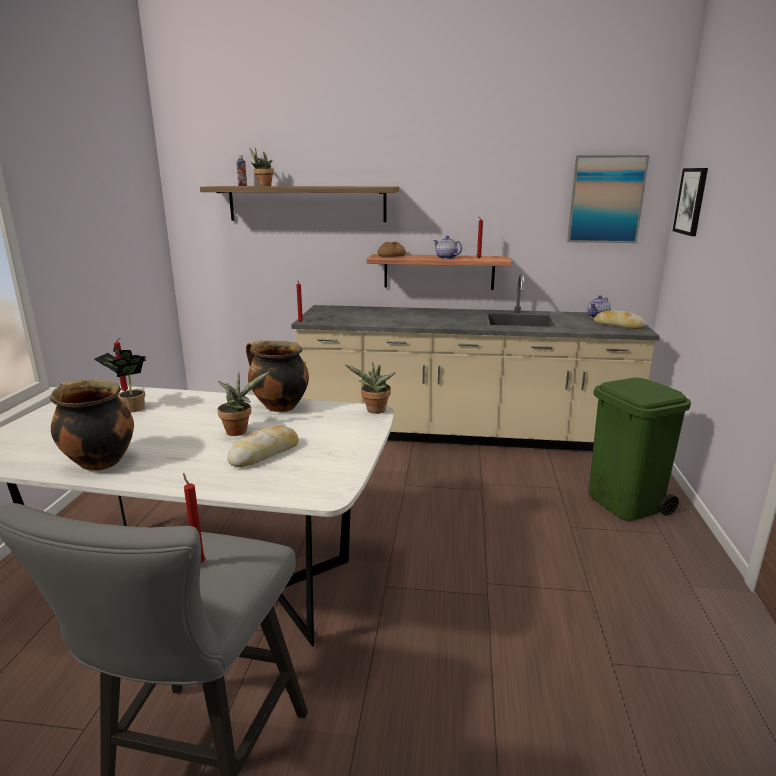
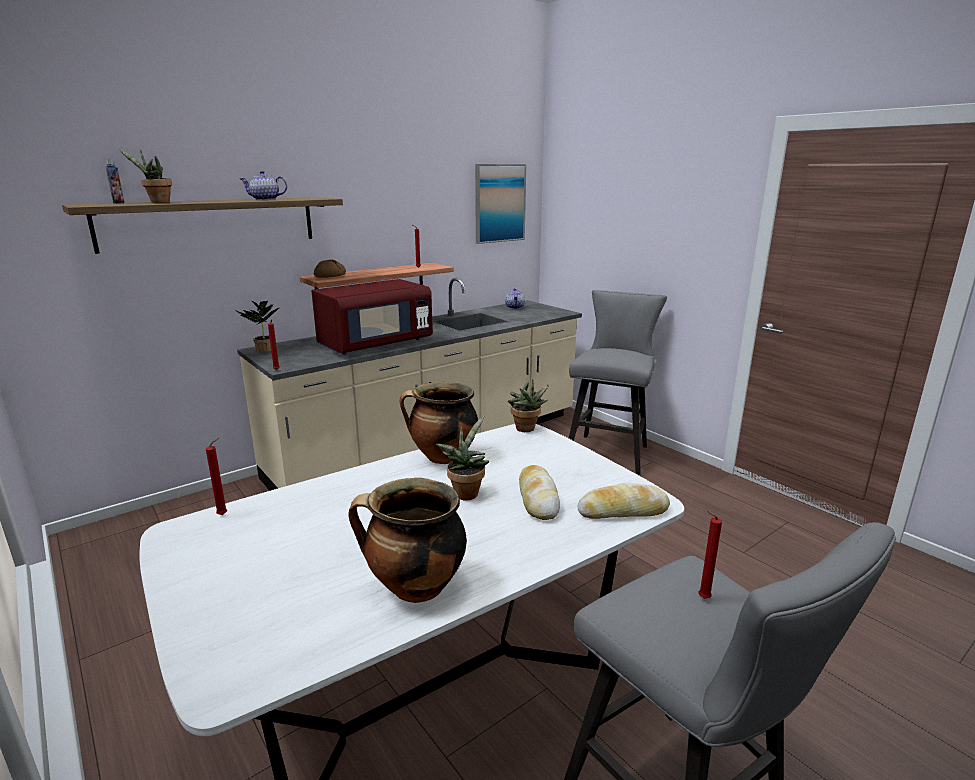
camera: 45 degrees left, 0 degrees up
(130, 408) = (287, 527): potted plant -> potted plant (262, 350)
(399, 320) = (375, 344): none -> red microwave
(446, 258) = (389, 271): teapot -> teapot (265, 199)
(618, 325) = (543, 311): bread -> bread (623, 511)
(625, 503) = (609, 451): green trash can -> grey stool
(691, 201) = (571, 202): picture -> none

